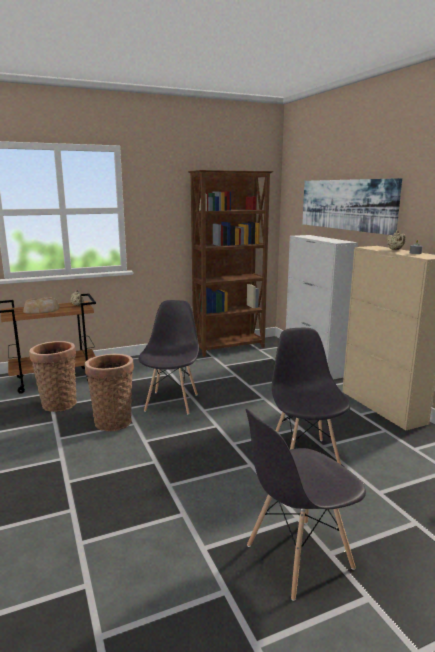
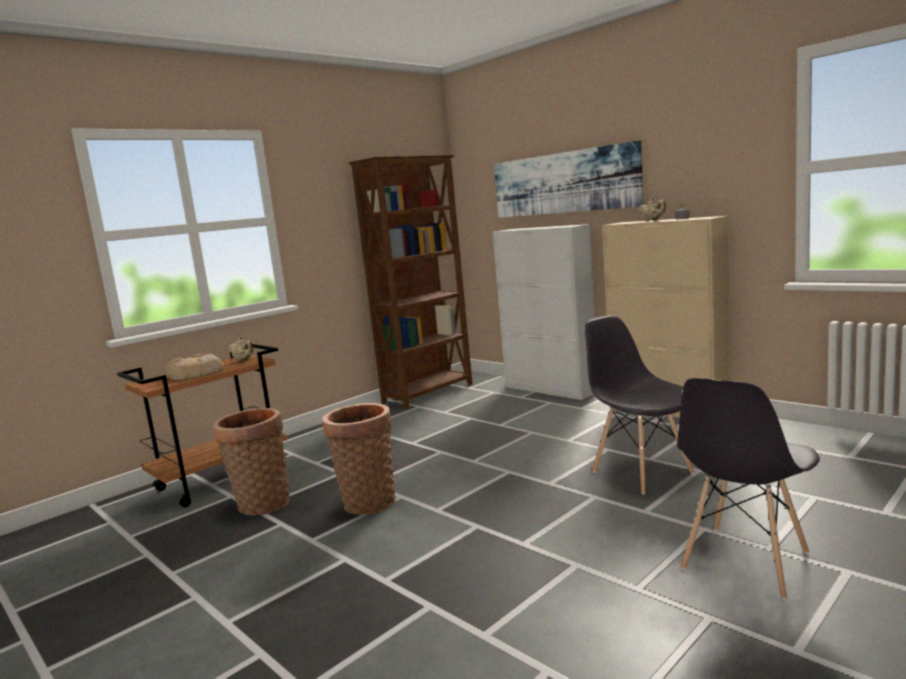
camera: 20 degrees left, 5 degrees down
(172, 402) = (423, 463): grey chair -> none

